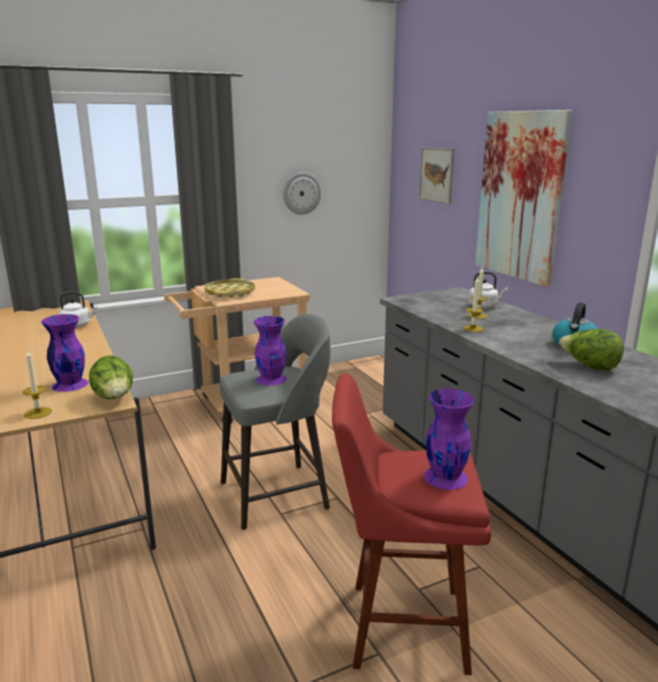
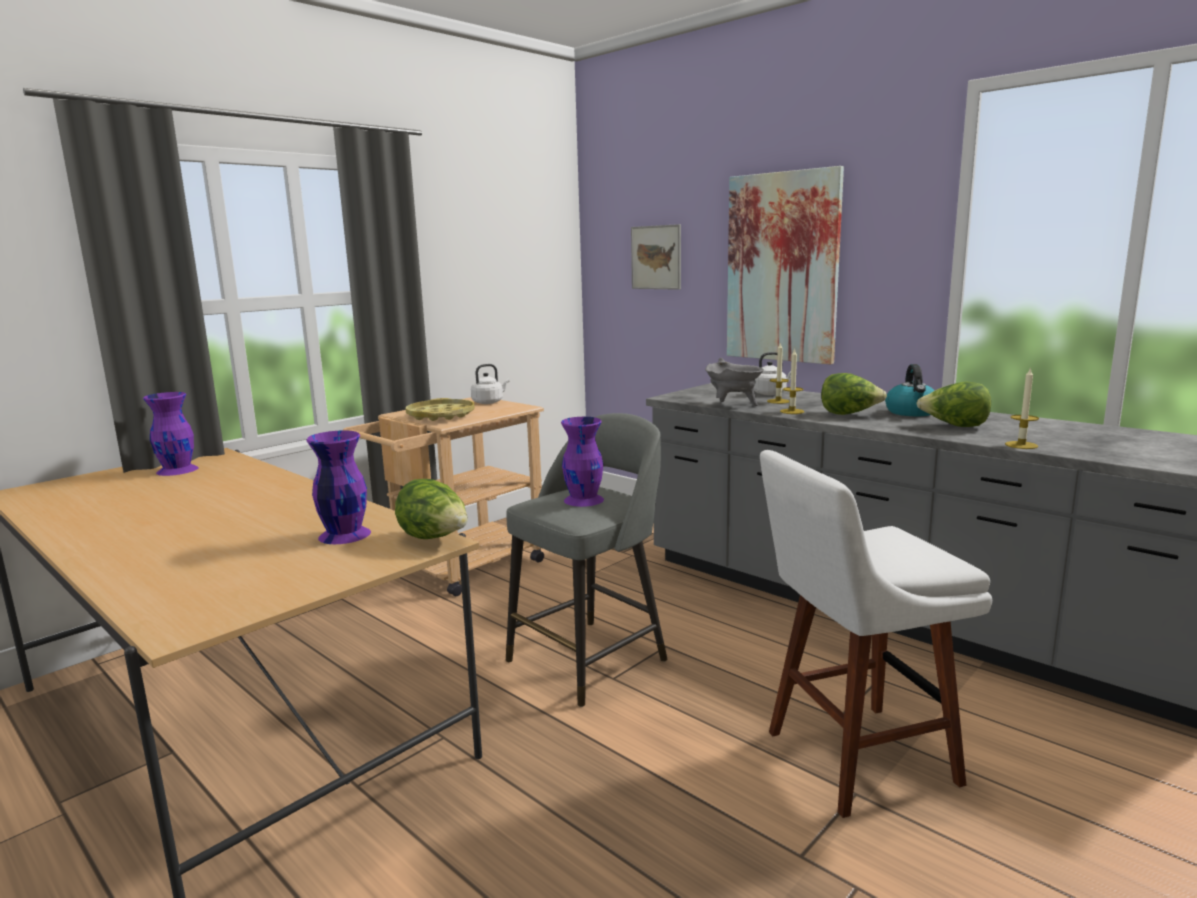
camera: 20 degrees left, 5 degrees down
(38, 413) = (344, 570): candle -> candle (1021, 445)
(77, 325) = (255, 475): white kettle -> white kettle (489, 402)
(301, 193) = (489, 288): wall clock -> none
(400, 625) = (852, 759): red stool -> white stool
(434, 315) = (733, 405): none -> grey cooking pot
(446, 477) = (912, 550): purple vase -> purple vase (178, 470)
(516, 339) = (849, 414): none -> lettuce

